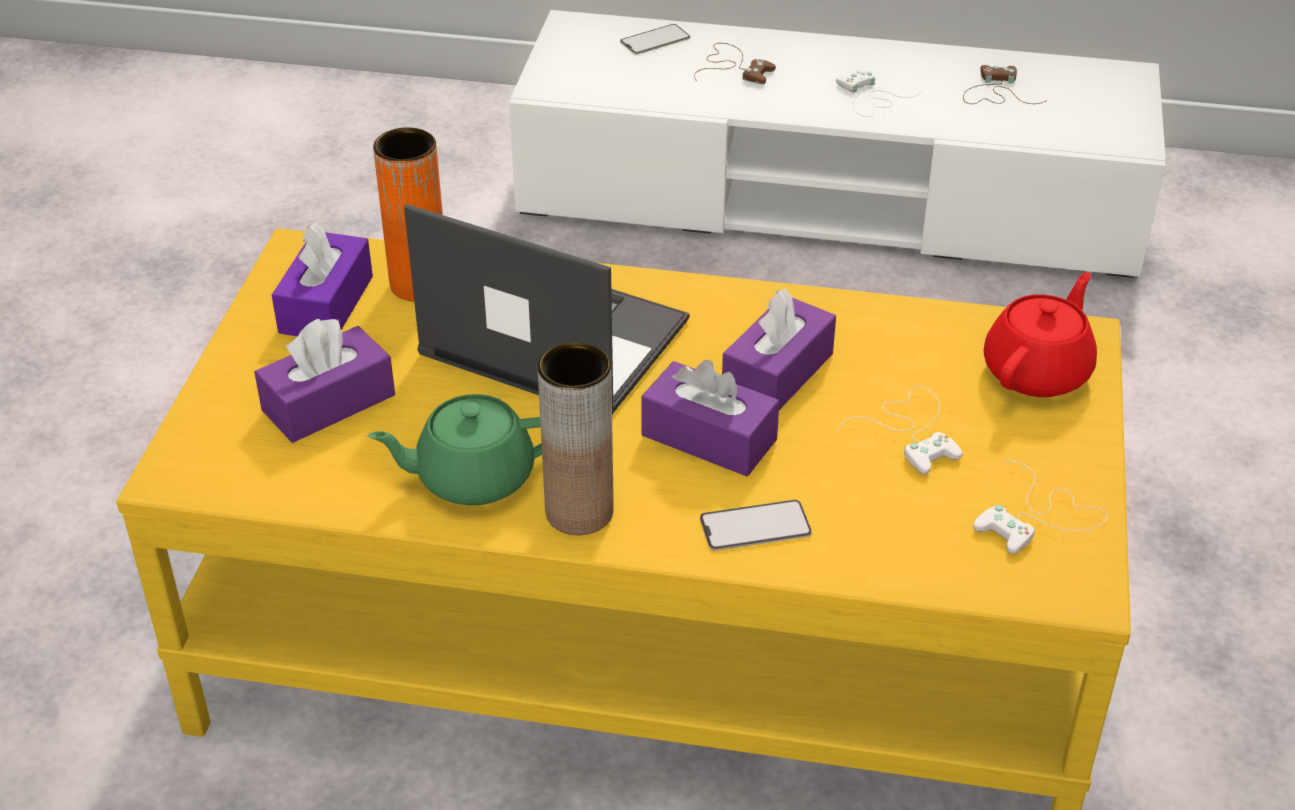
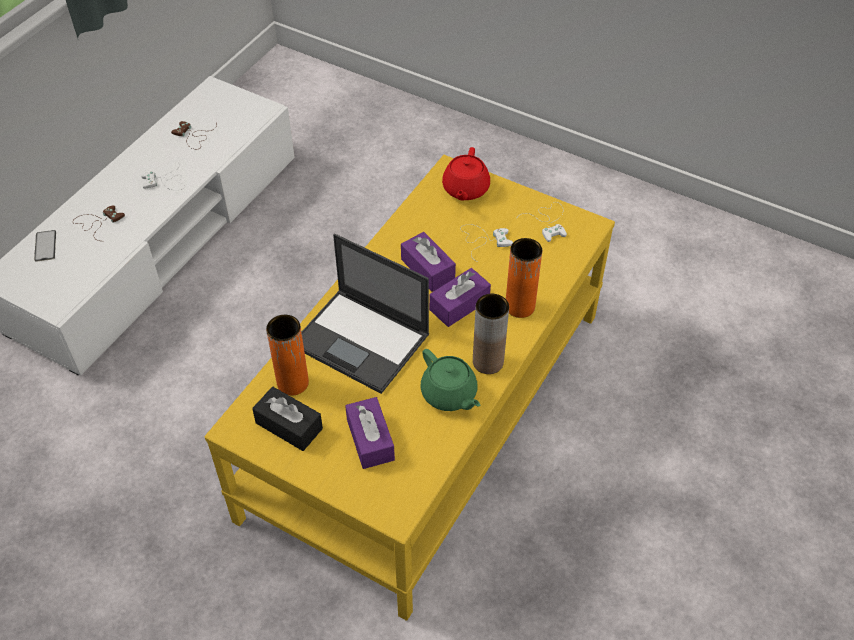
camera: 70 degrees left, 10 degrees up
(326, 304) = (289, 425): purple tissue box -> black tissue box
(473, 477) = (449, 394): green teapot -> green teapot turned 45 degrees counterclockwise
(551, 337) = (362, 341): laptop -> laptop turned 105 degrees counterclockwise
(755, 526) = (520, 306): phone -> orange vase
(1038, 371) = (465, 189): red teapot -> red teapot turned 135 degrees counterclockwise

